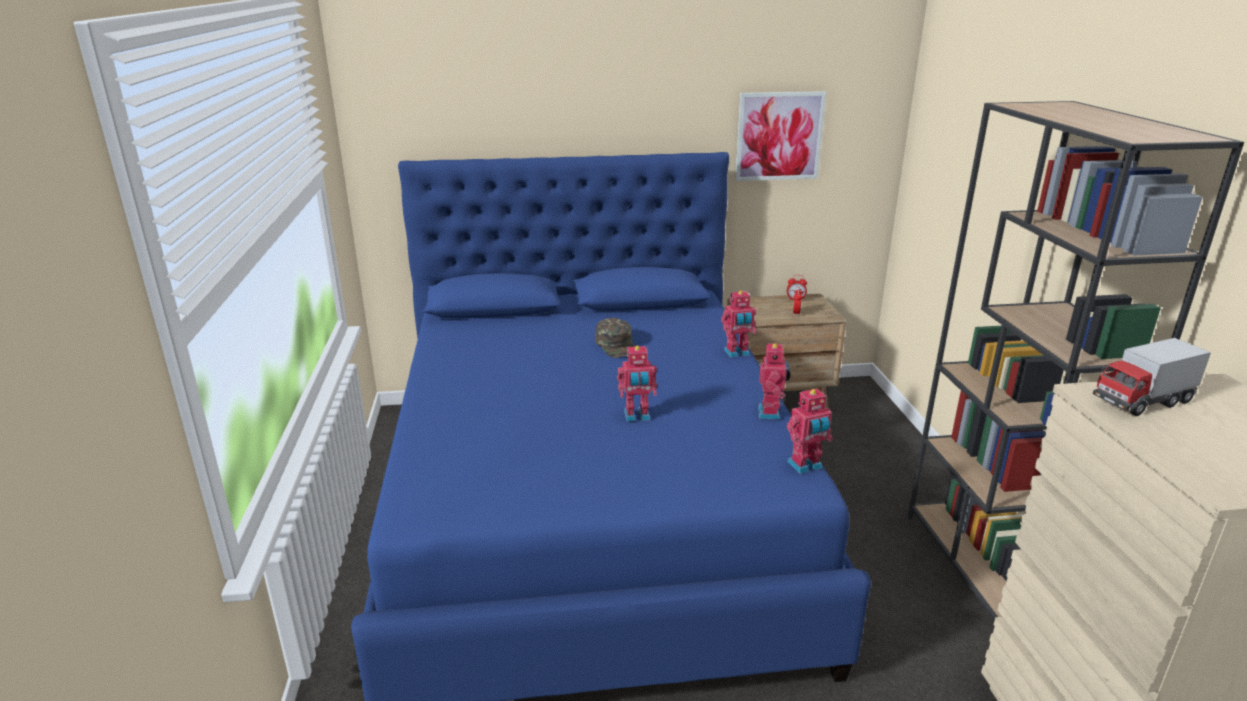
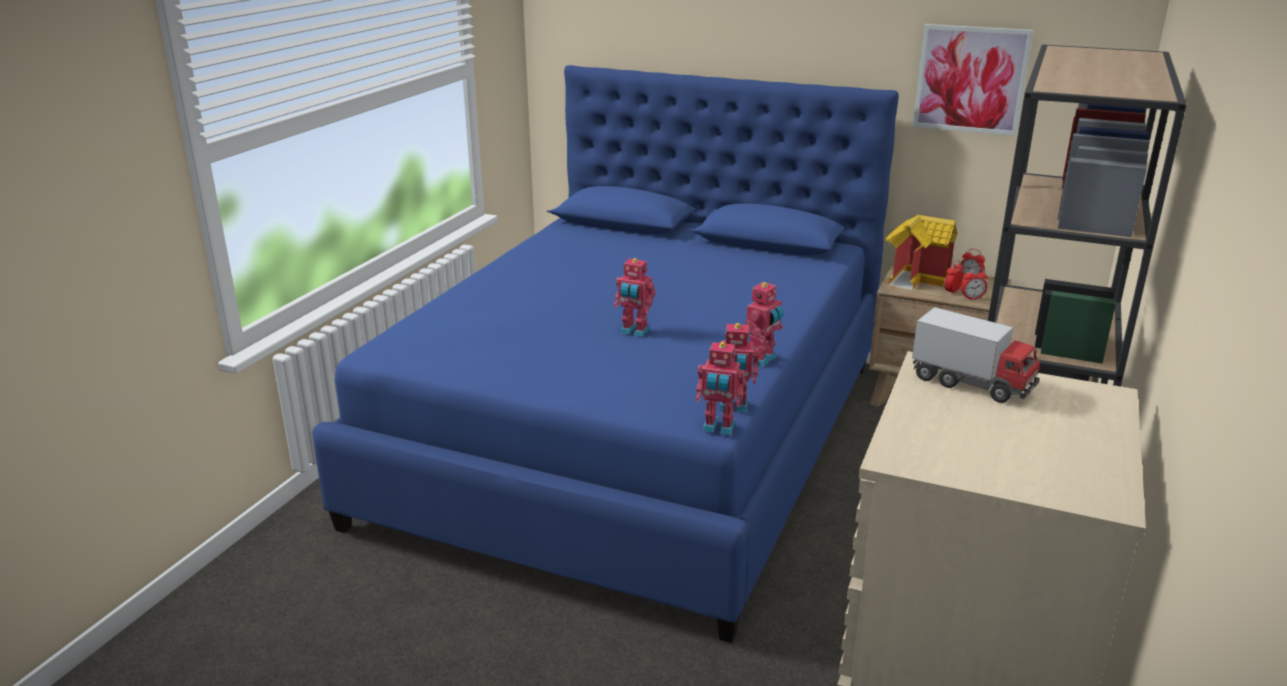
camera: 30 degrees right, 0 degrees up
(617, 345) = (693, 274): green cap -> none
(737, 353) = (801, 305): toy robot -> toy robot (718, 428)
(760, 307) = (917, 278): none -> toy house
(815, 315) = (972, 298): none -> alarm clock
(1142, 401) = (972, 384): toy truck -> toy truck turned 150 degrees counterclockwise

